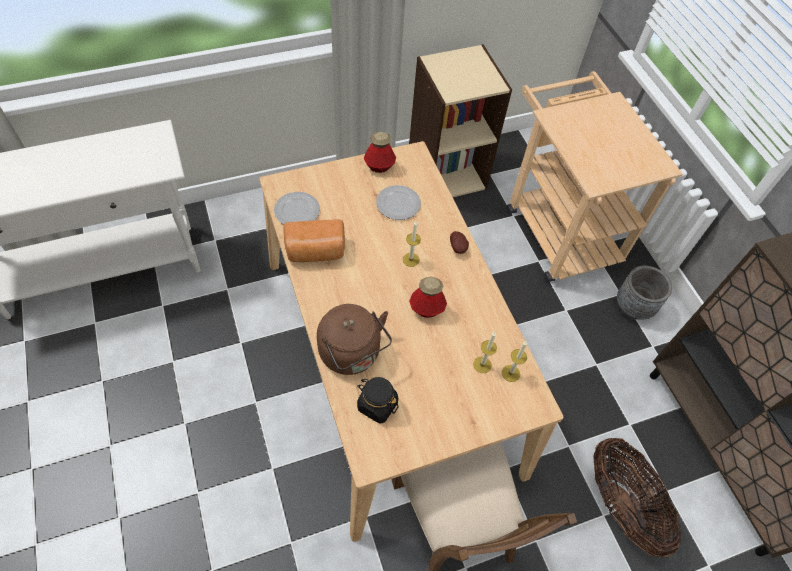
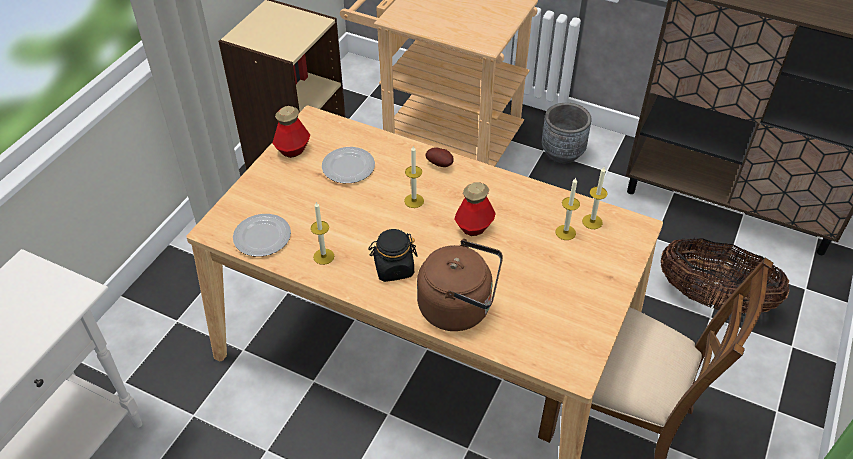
camera: 40 degrees left, 10 degrees down
(315, 252) = (323, 256): bread -> candle
(377, 405) = (527, 327): black jar -> black jar (393, 268)

